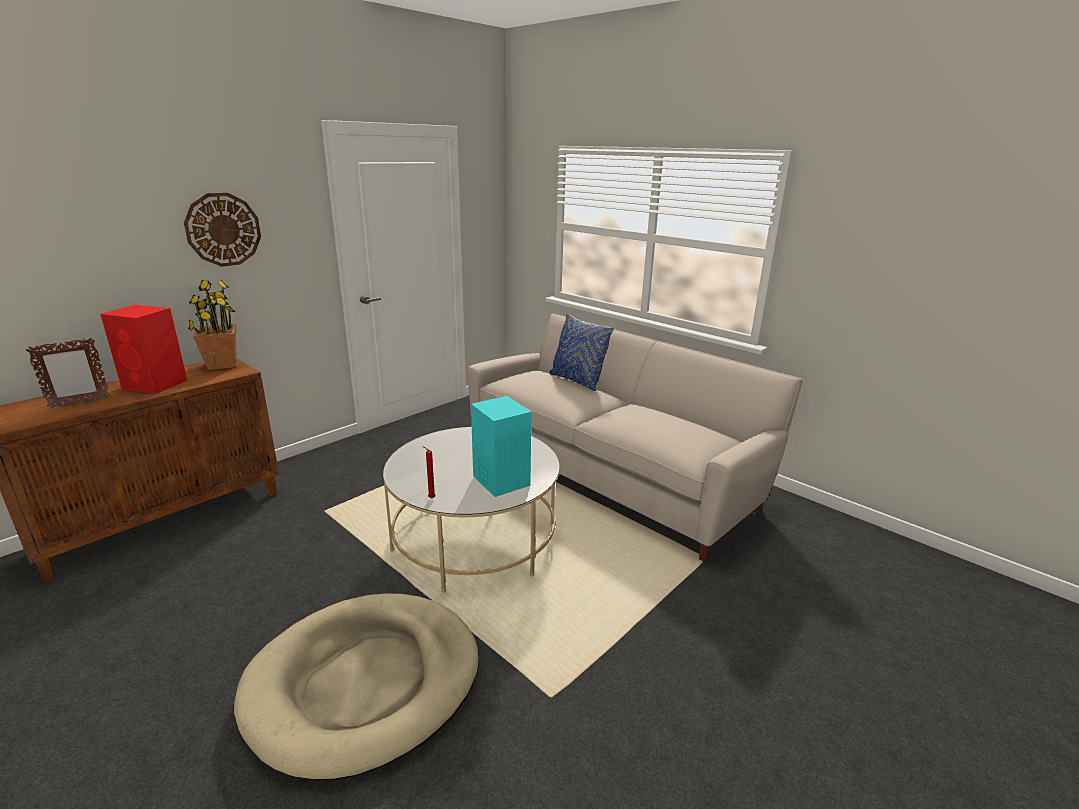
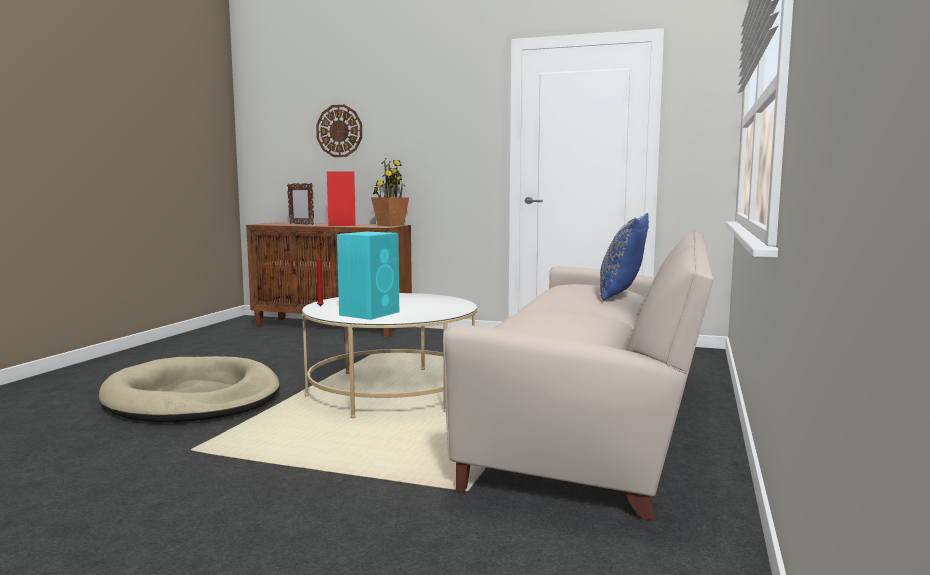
camera: 65 degrees right, 15 degrees down
(223, 229) = (422, 127): wall clock -> wall clock (339, 131)

